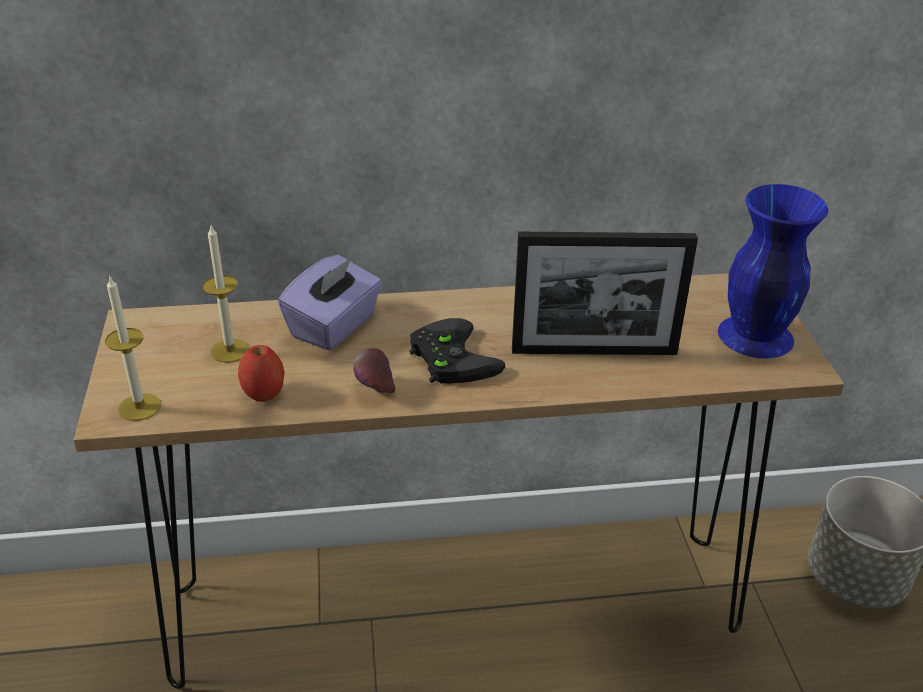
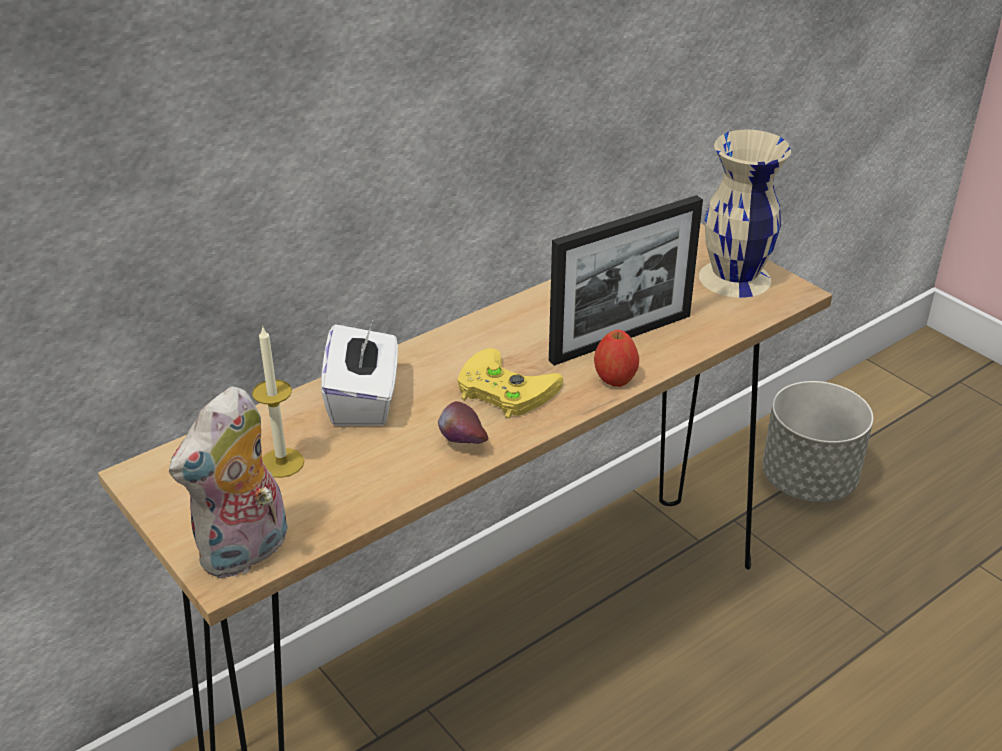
camera: 30 degrees left, 0 degrees up
(139, 407) = (246, 553): candle -> plush toy
(264, 393) = (361, 489): apple -> apple (615, 379)
(334, 326) = (364, 400): purple tissue box -> white tissue box
(449, 357) = (502, 389): black game controller -> yellow game controller
(754, 335) = (733, 278): blue vase -> beige vase

